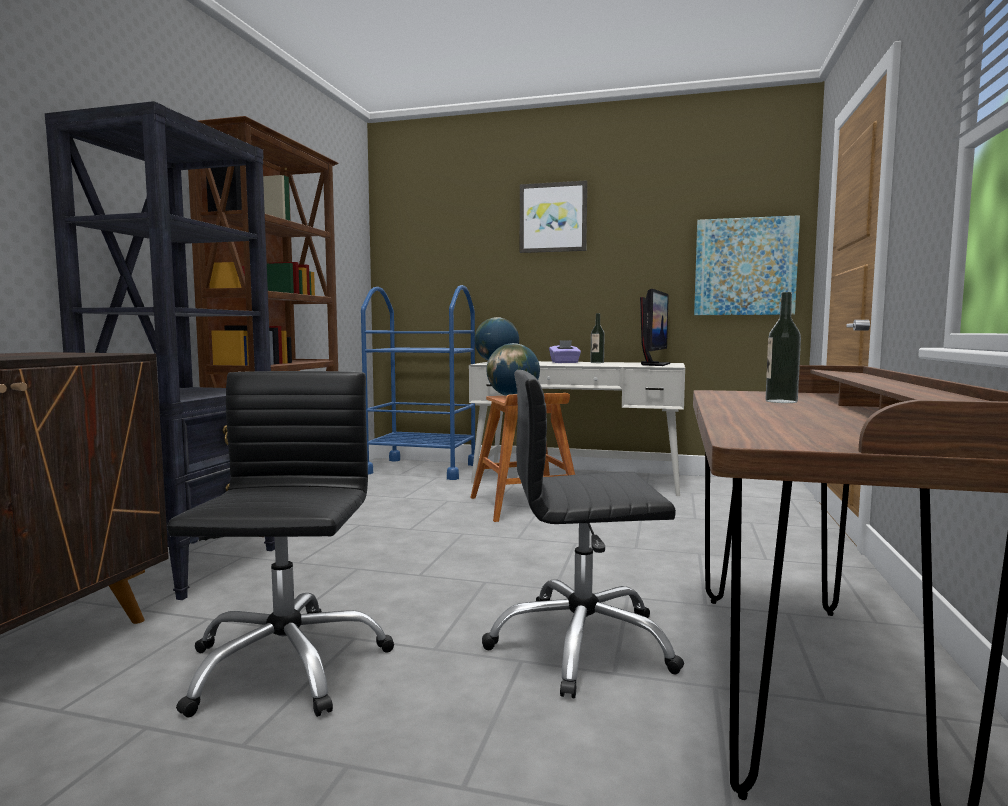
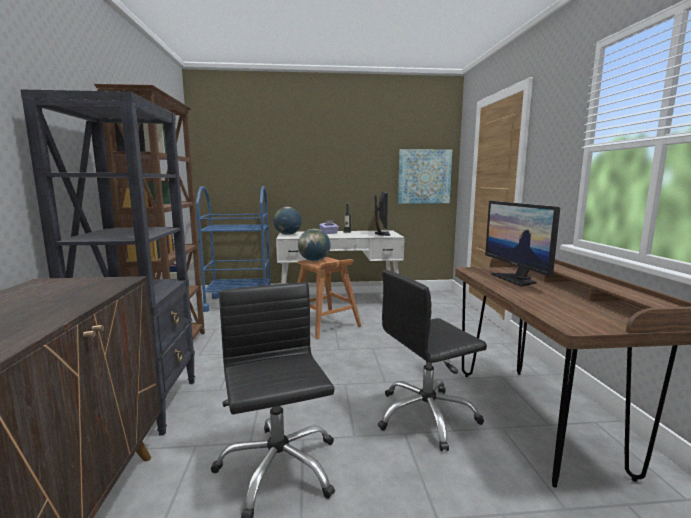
camera: 20 degrees left, 5 degrees up
(553, 217) = (315, 143): picture -> none
(781, 401) = (516, 279): bottle -> monitor

